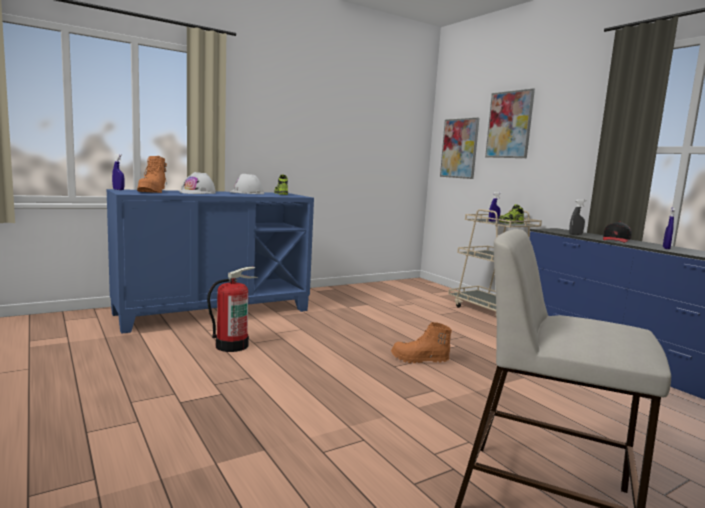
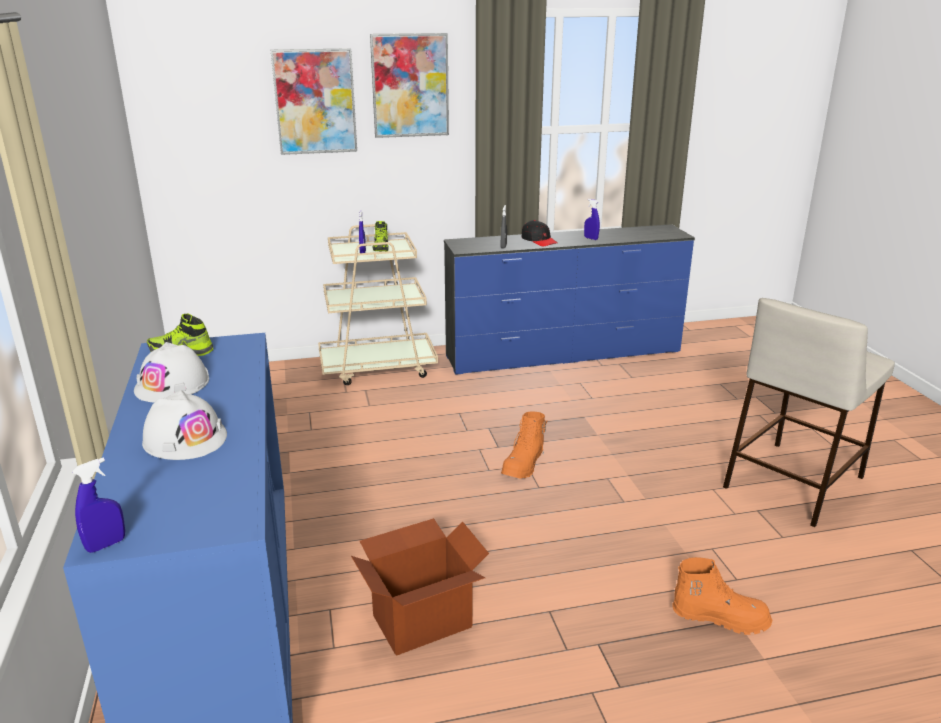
camera: 70 degrees left, 15 degrees up
(153, 191) = (165, 493): orange boot -> orange boot (720, 618)
(231, 345) = (421, 621): fire extinguisher -> cardboard box
(459, 148) = (214, 142): picture -> picture (410, 85)

